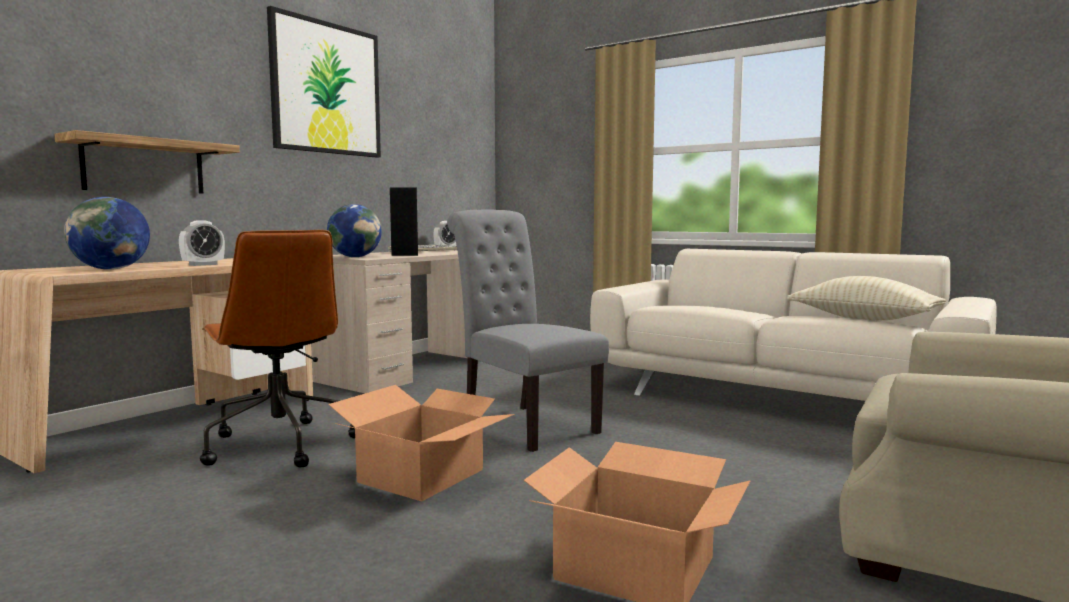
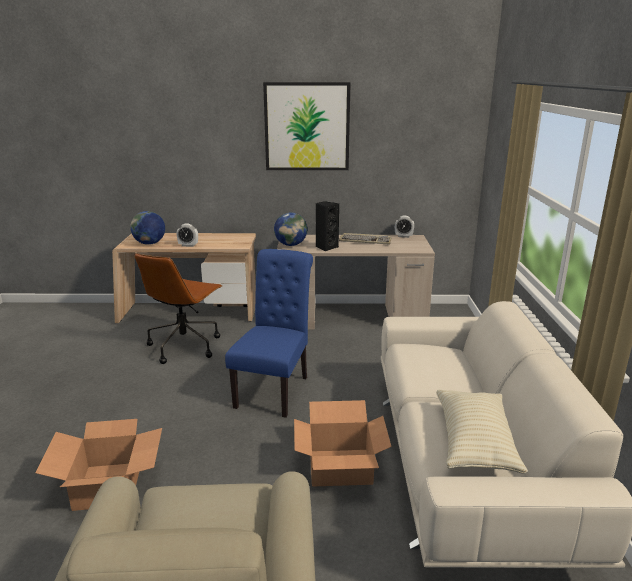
camera: 55 degrees right, 15 degrees up
(144, 166) = (192, 185): shelf -> none
(422, 476) = (174, 394): cardboard box -> cardboard box (340, 467)
(523, 424) = (275, 389): grey chair -> blue chair

